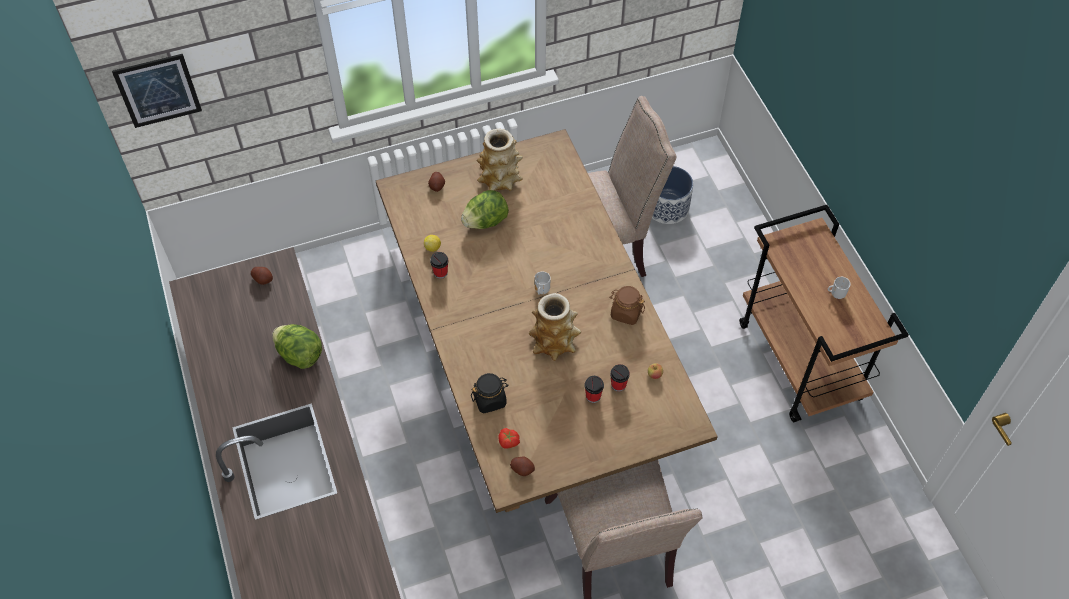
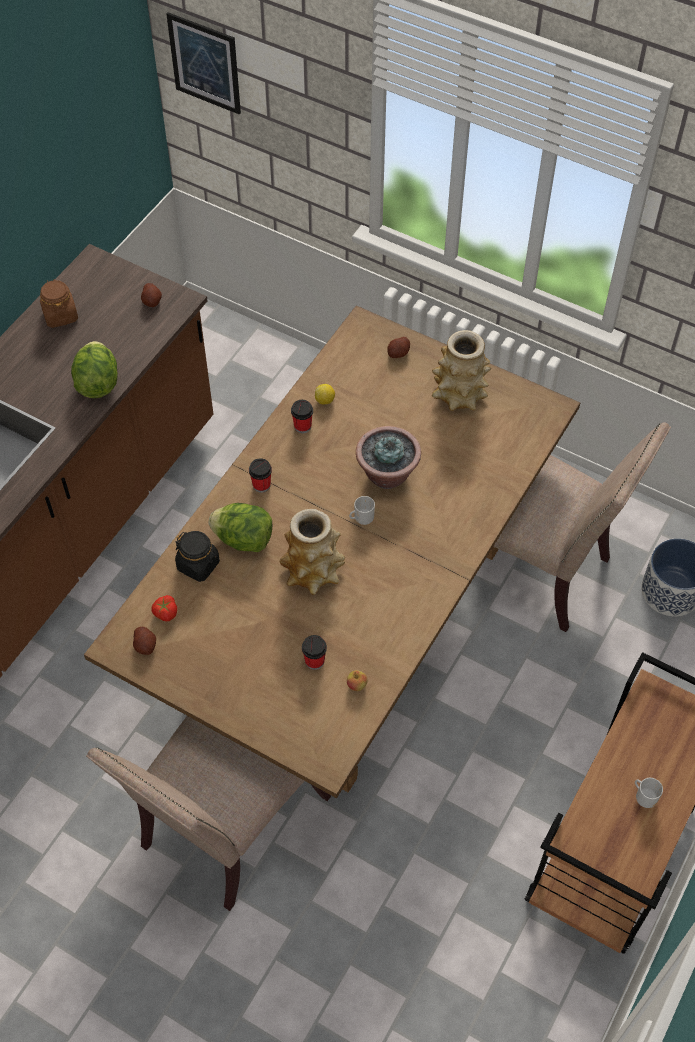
camera: 50 degrees right, 0 degrees up
(486, 221) = (397, 419): lettuce -> lettuce (244, 539)
(521, 255) = (387, 474): none -> potted plant
(593, 396) = (281, 648): cup -> cup (261, 485)
(626, 313) = (407, 608): brown jar -> brown jar (60, 315)

